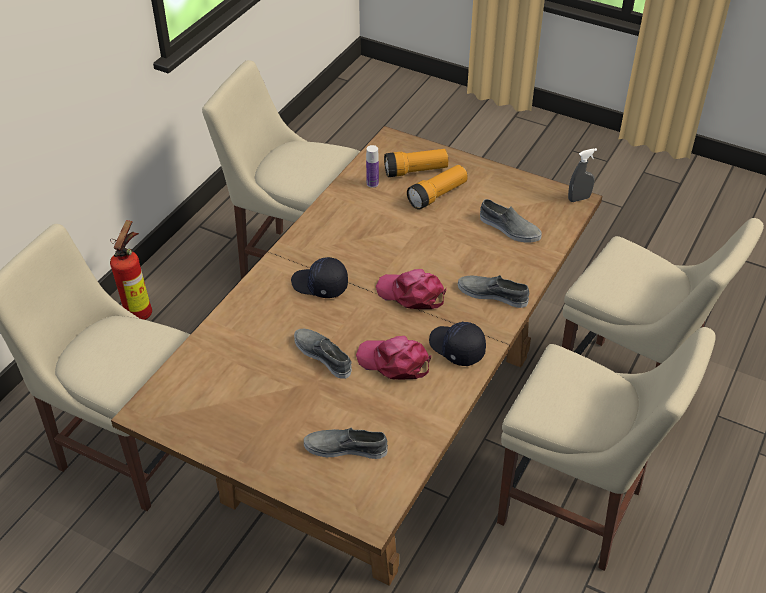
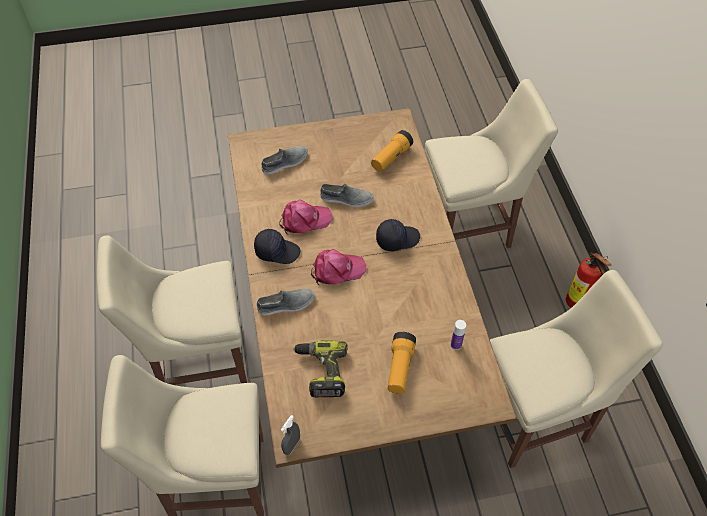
camera: 140 degrees right, 10 degrees up
(415, 171) = (439, 382): flashlight -> flashlight (391, 157)
(509, 228) = (321, 371): grey shoe -> power drill

